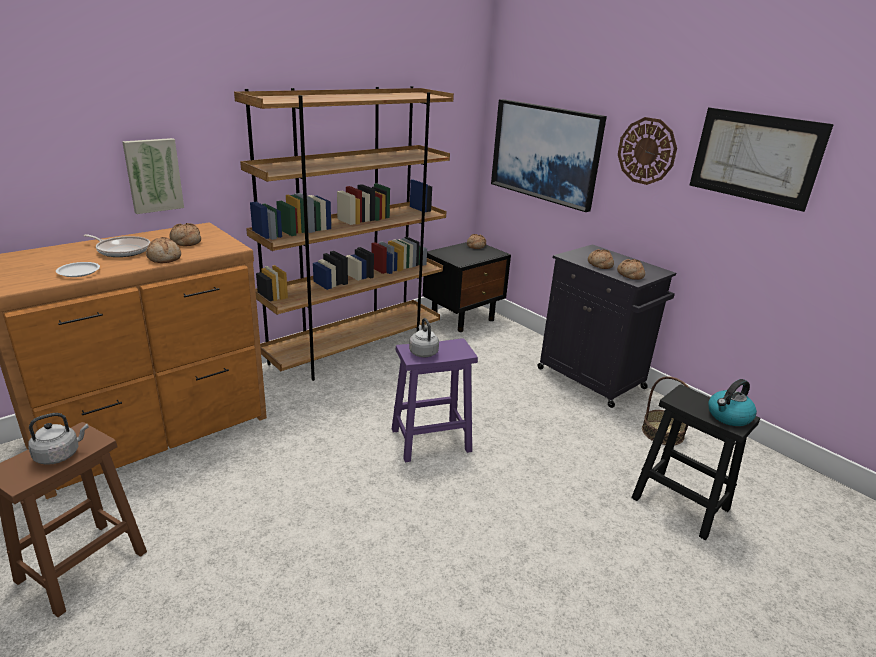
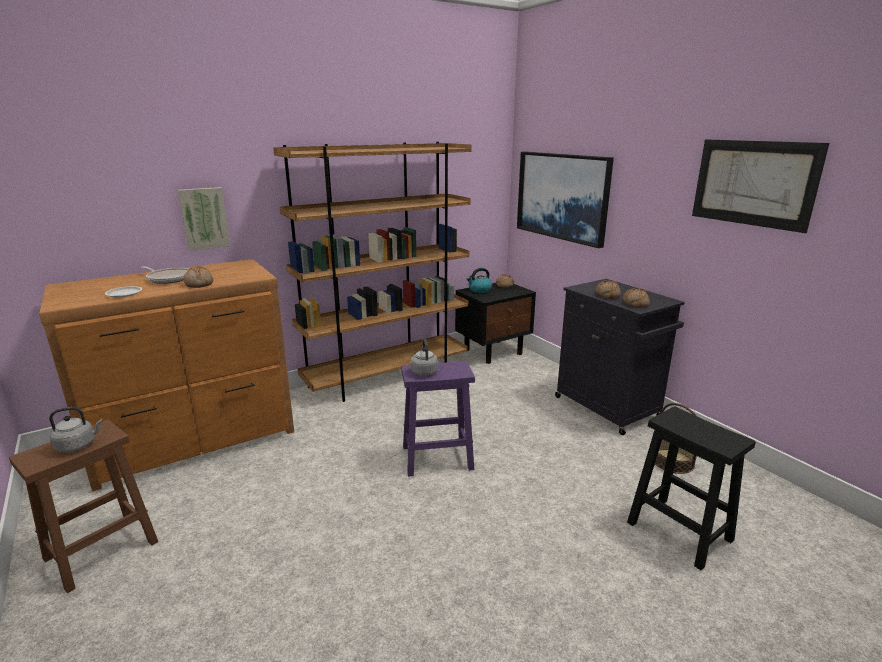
camera: 10 degrees right, 5 degrees down
(185, 242) = (224, 272): bread -> none
(647, 151) = (651, 186): wall clock -> none
(728, 416) = (719, 438): kettle -> kettle (479, 290)

